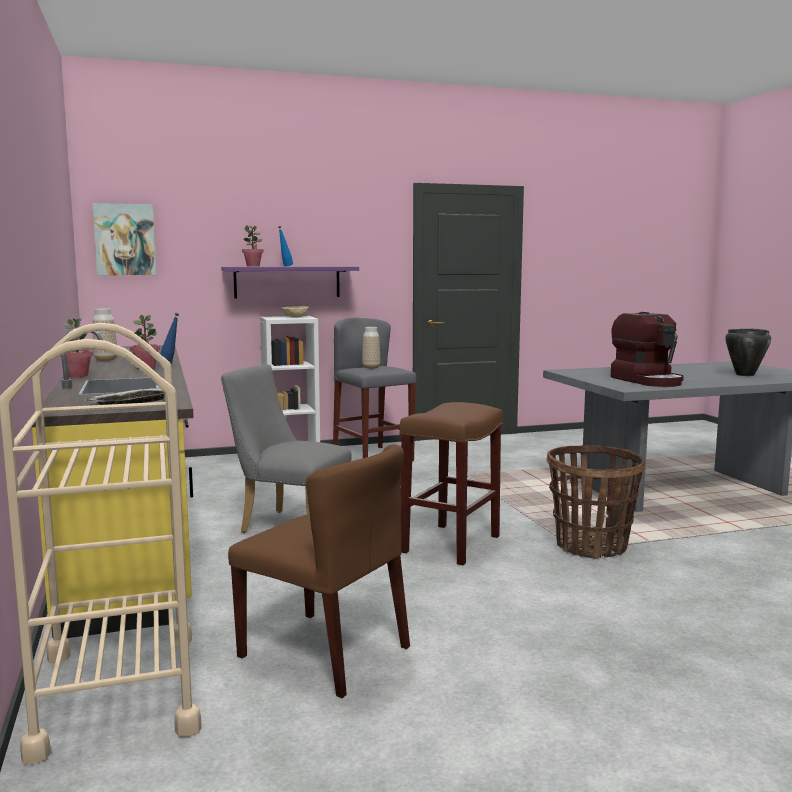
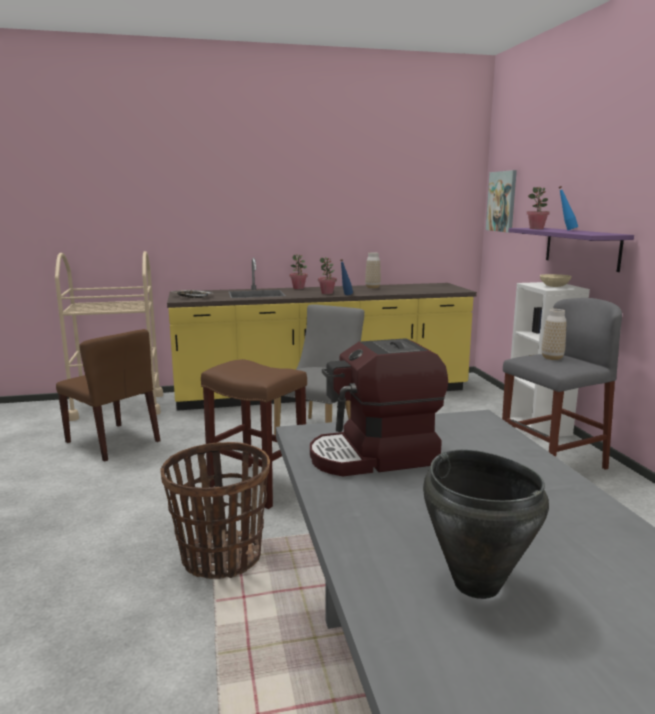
camera: 95 degrees right, 5 degrees up
(326, 652) = (113, 441): brown chair -> brown chair turned 90 degrees counterclockwise

